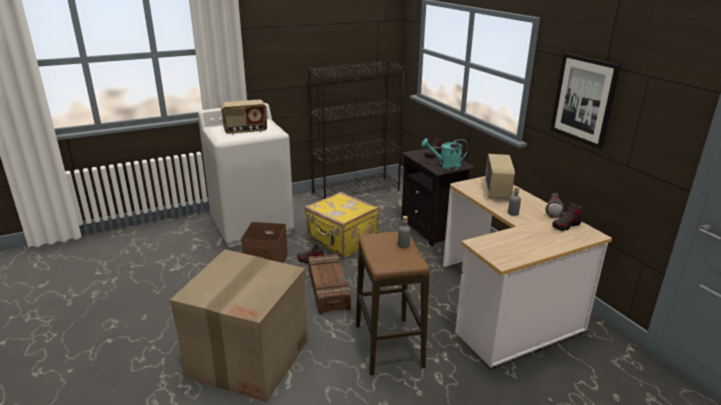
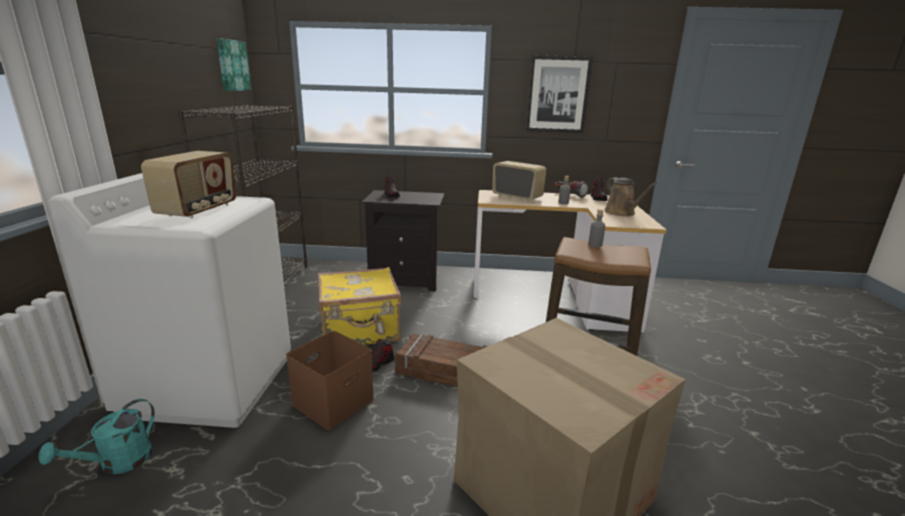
camera: 60 degrees left, 5 degrees down
(378, 32) = (232, 65): none -> picture
(445, 166) = (425, 198): turquoise watering can -> turquoise watering can (117, 464)
(525, 243) = (621, 213): none -> brown watering can

